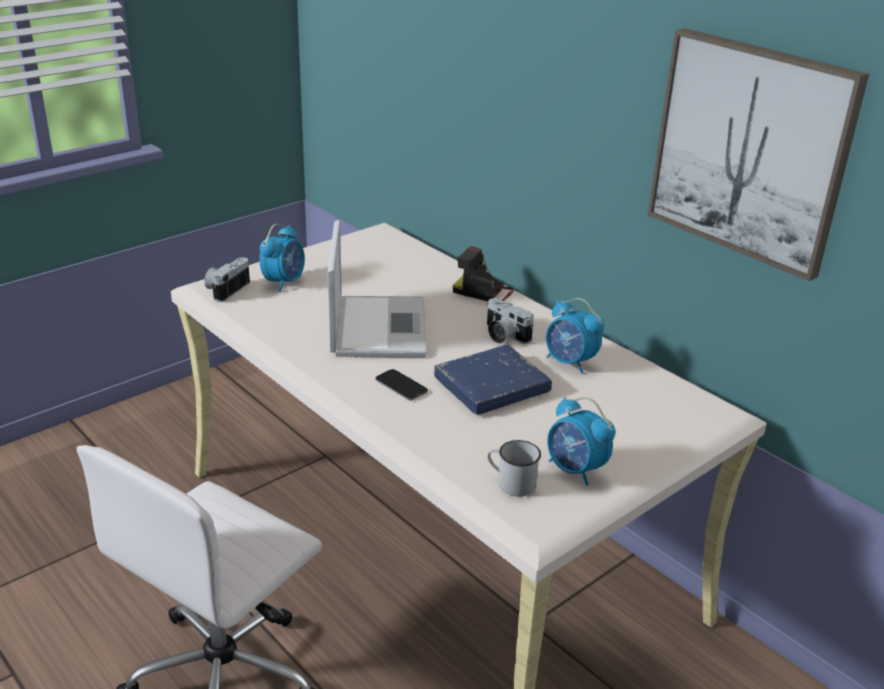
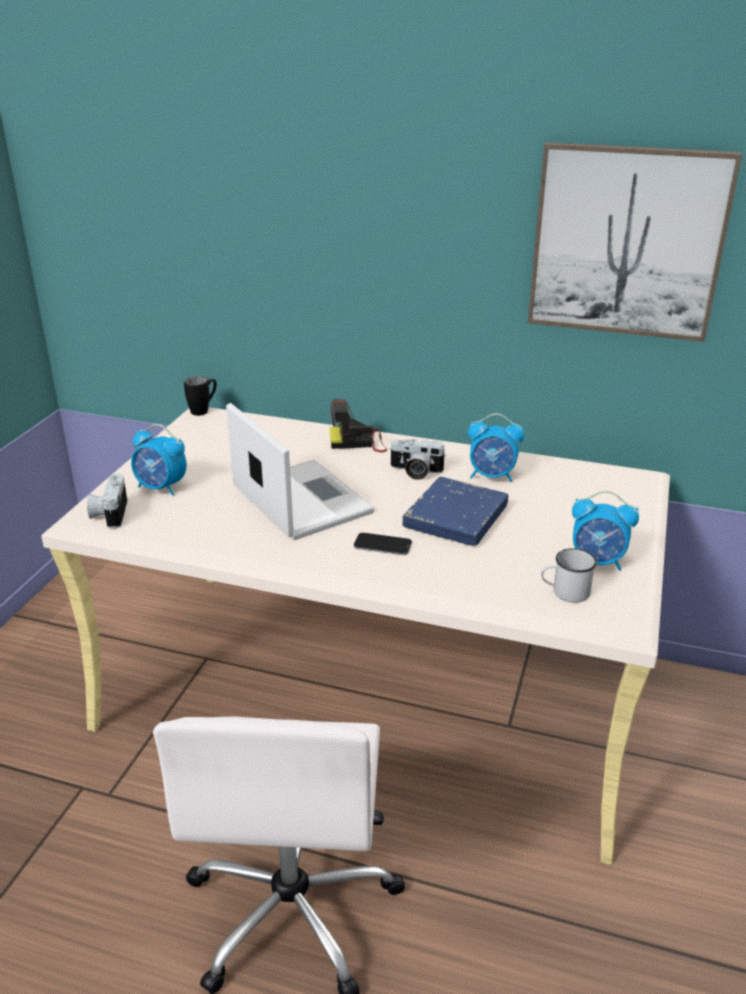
camera: 30 degrees left, 0 degrees up
(284, 282) = (161, 488): alarm clock -> alarm clock turned 120 degrees clockwise
(386, 229) = (204, 410): none -> black mug

